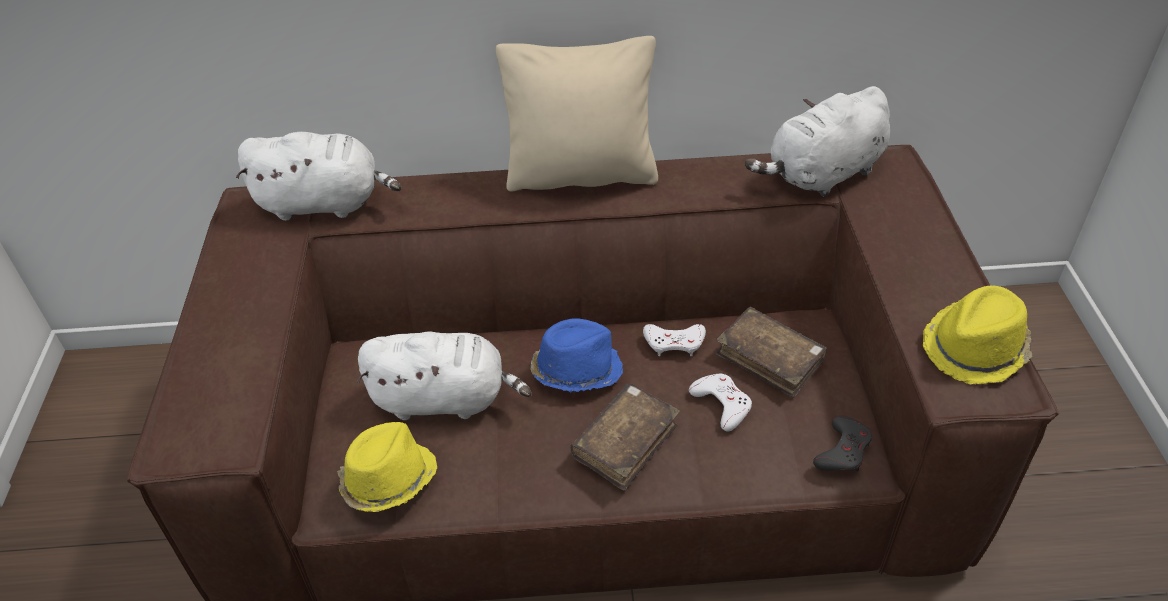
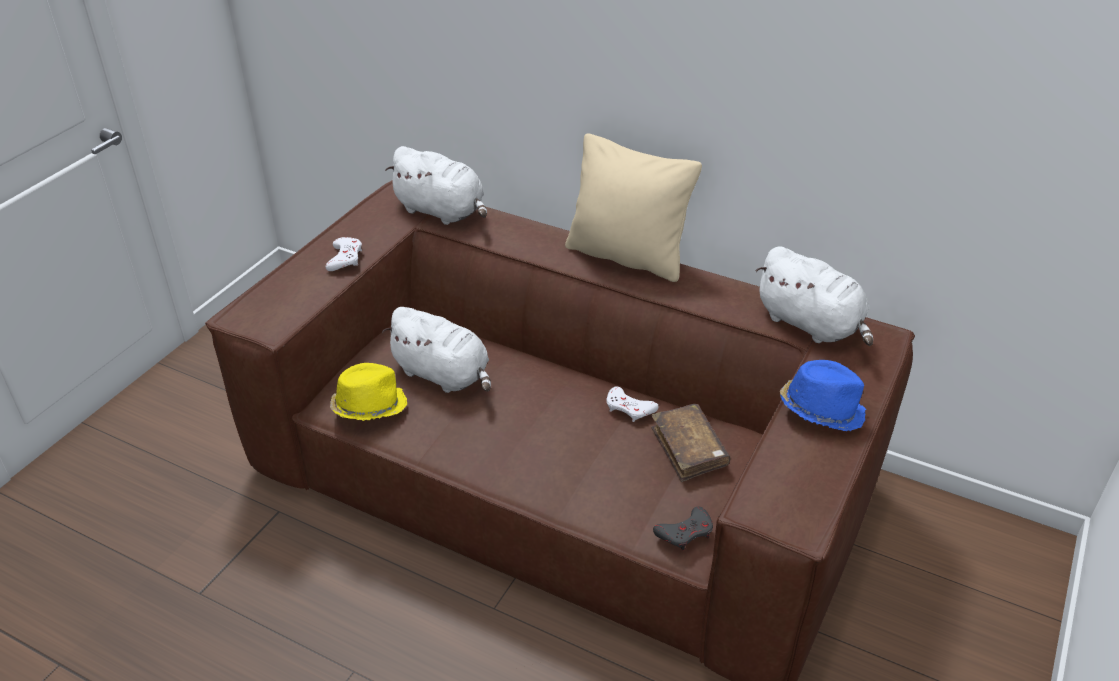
camera: 30 degrees right, 5 degrees down
(576, 370) = (543, 395): blue hat -> blue hat (821, 409)
(625, 443) = (535, 454): brown book -> none
(722, 404) = (625, 462): white game controller -> white game controller (345, 258)
(822, 175) = (811, 325): white plush toy -> white plush toy turned 135 degrees counterclockwise
(976, 348) = (804, 488): yellow hat -> none

